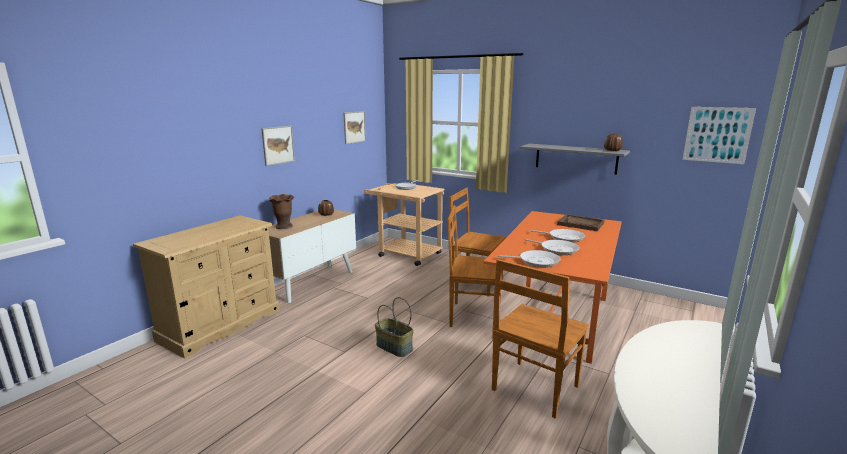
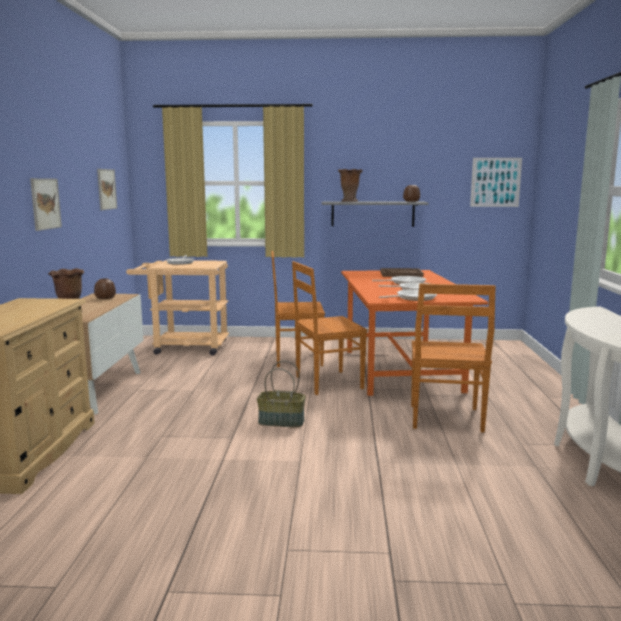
camera: 30 degrees left, 5 degrees down
(550, 146) = (349, 201): none -> brown vase

